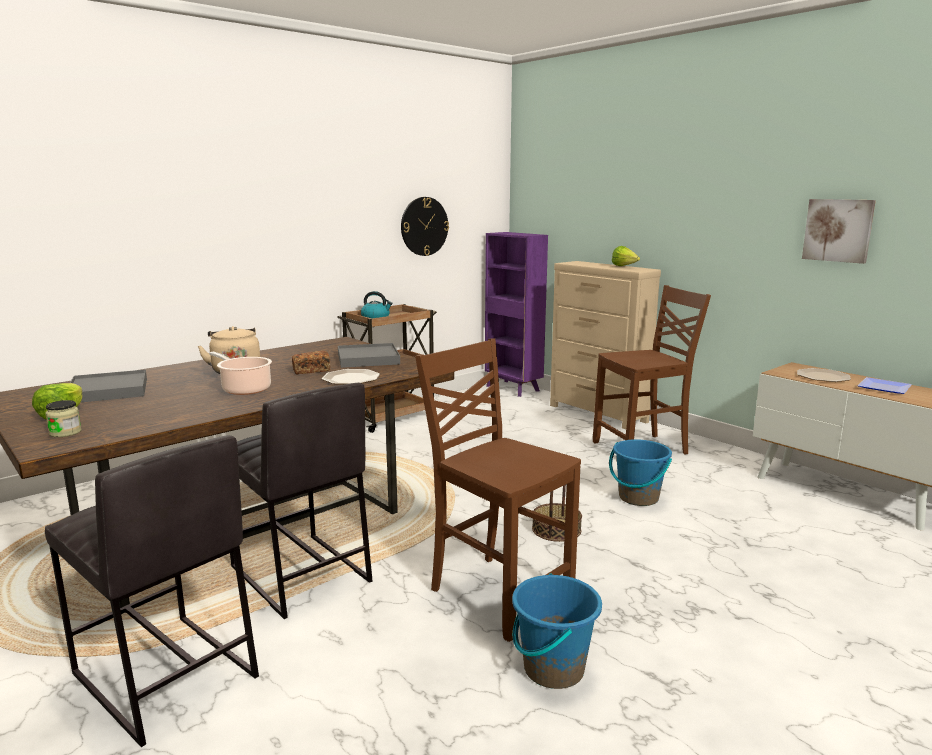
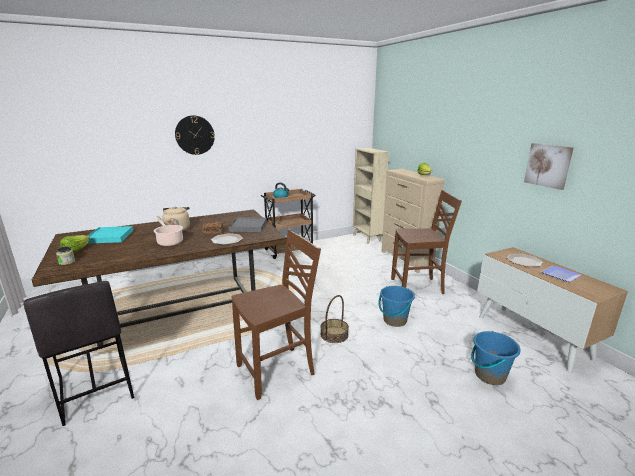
camera: 15 degrees right, 5 degrees up
(108, 390) = (110, 237): grey tray -> turquoise tray
(299, 575) = (187, 341): grey stool -> none
(424, 226) = (315, 145): wall clock -> wall clock (195, 135)
(498, 593) = (277, 370): brown chair -> brown chair turned 90 degrees clockwise
(513, 389) = (367, 238): purple bookcase -> beige bookcase
(553, 669) = (276, 425): blue bucket -> blue bucket (489, 375)

